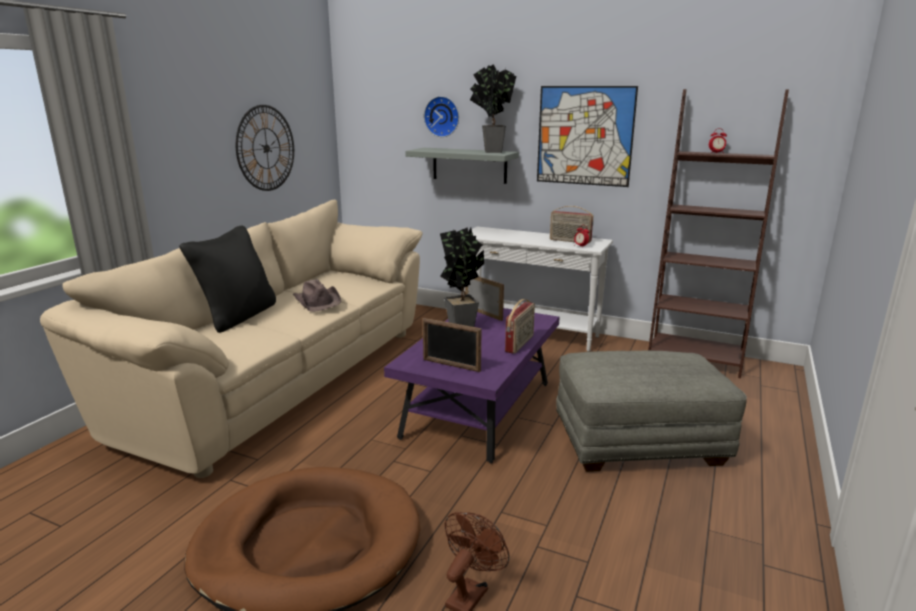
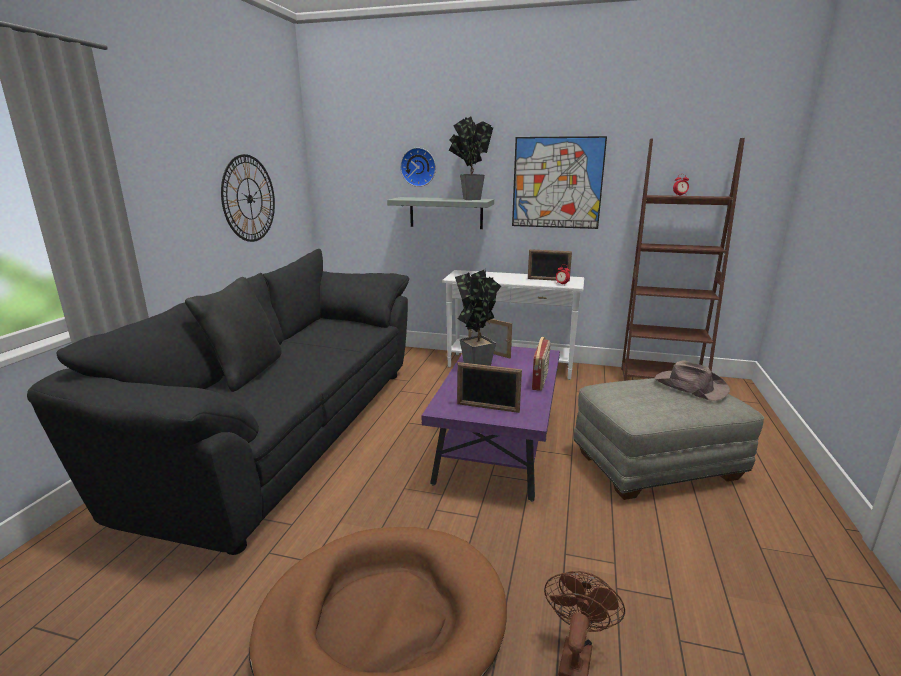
camera: 10 degrees left, 0 degrees up
(284, 379) = (291, 431): beige sofa -> black sofa
(318, 301) = (324, 350): brown hat -> brown hat (689, 386)
(570, 241) = (548, 280): radio -> picture frame

